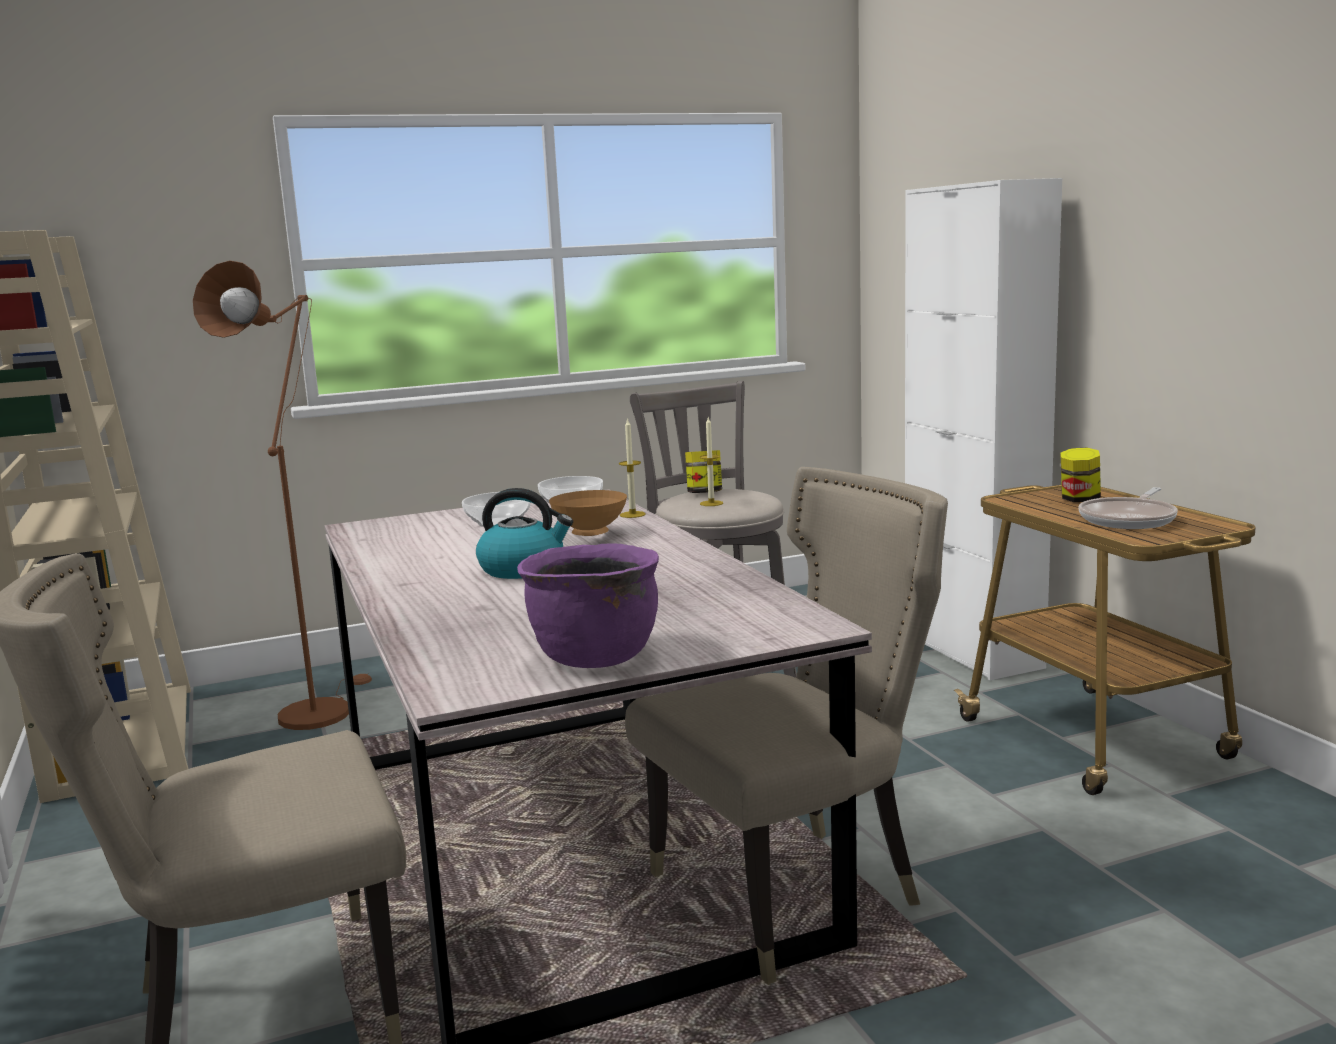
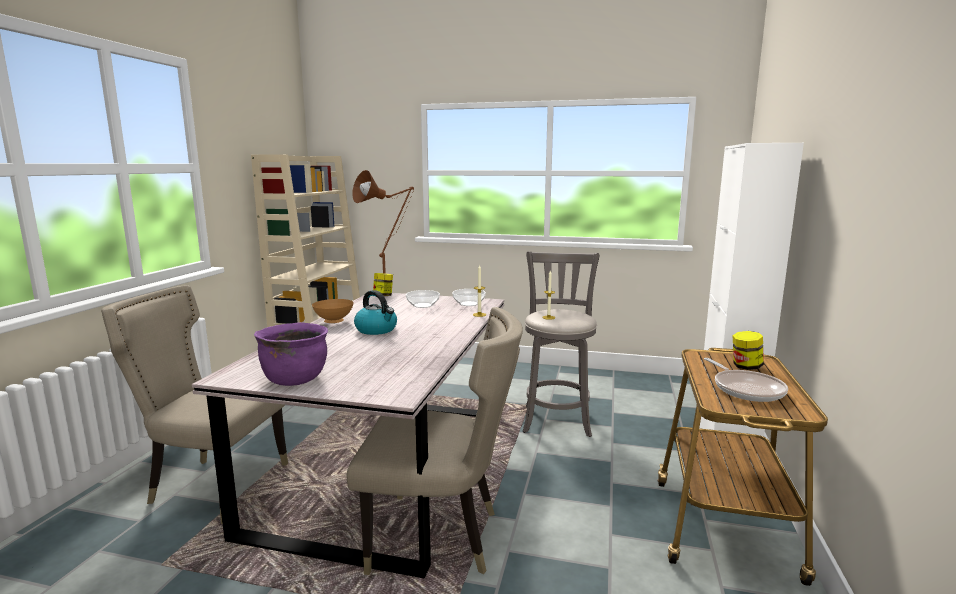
camera: 35 degrees right, 0 degrees up
(590, 534) = (439, 320): brown bowl -> brown bowl (333, 322)
(704, 493) = (558, 311): jar -> jar (383, 296)
(1129, 519) = (746, 389): frying pan -> frying pan turned 90 degrees counterclockwise

